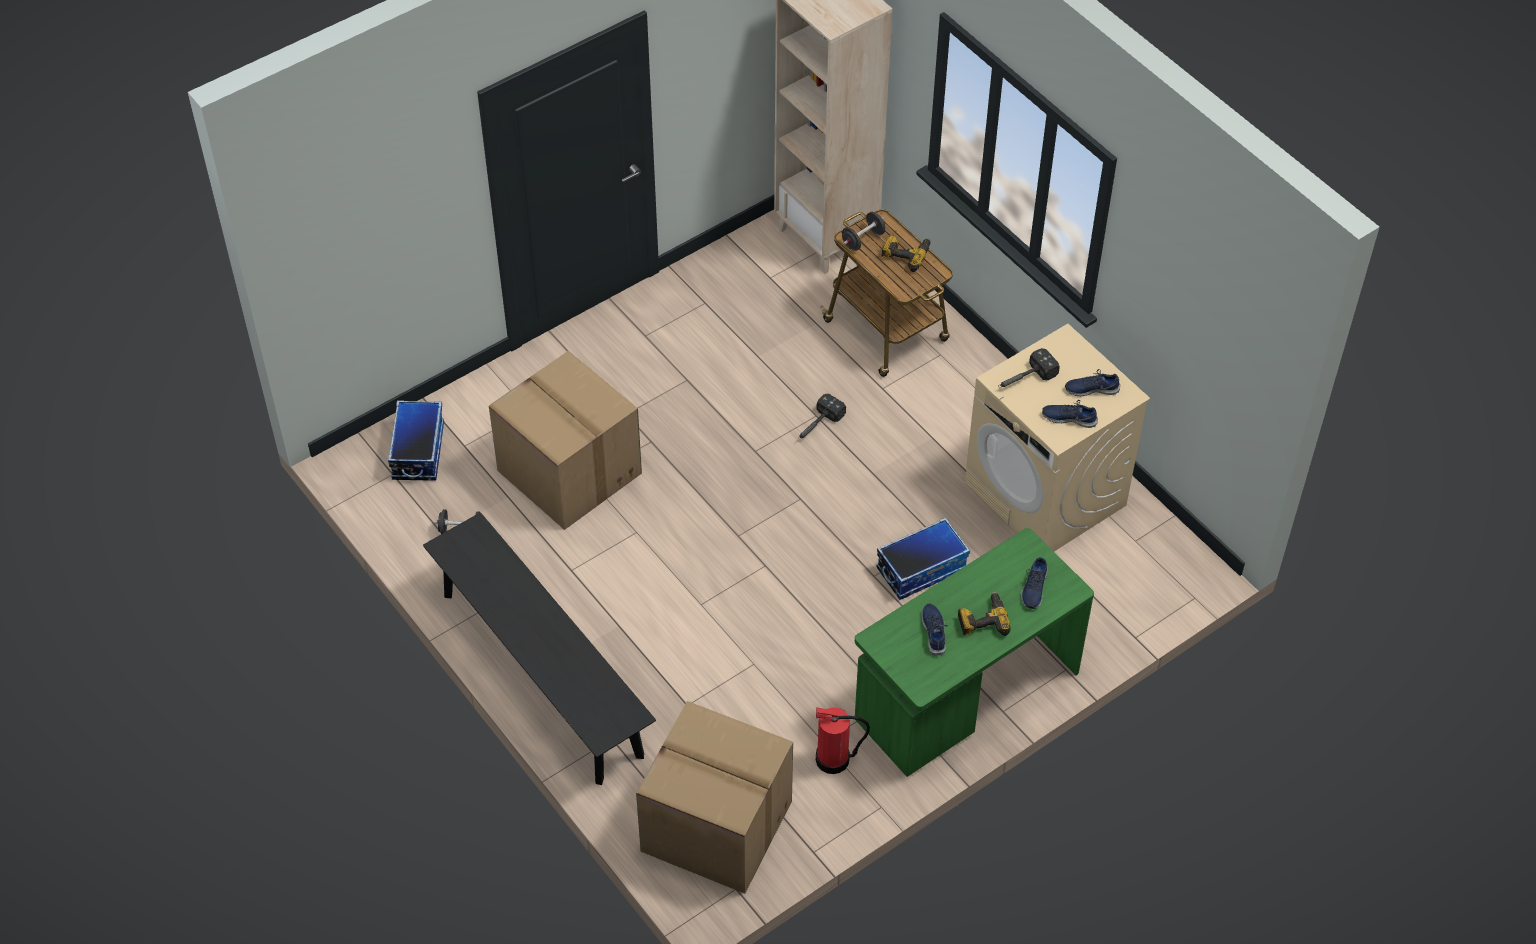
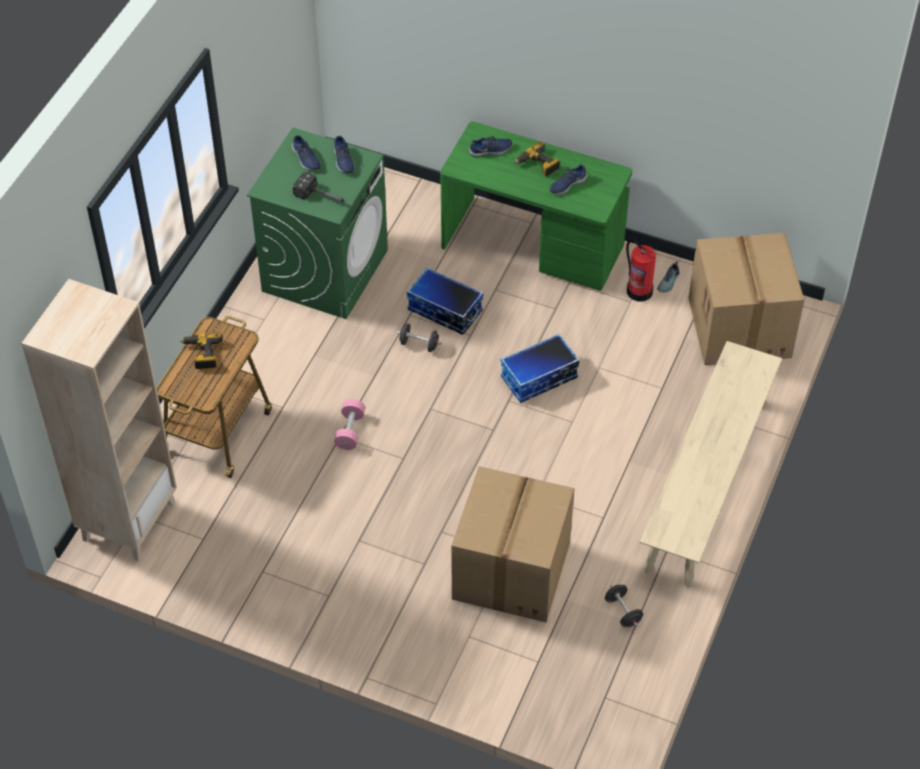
camera: 120 degrees left, 0 degrees up
(417, 451) = (568, 693): storage box -> storage box (539, 378)
(541, 674) = (706, 486): black bench -> beige bench
(817, 426) = (350, 431): hammer -> pink dumbbell
(827, 796) = (669, 282): none -> shoe
(863, 239) = (202, 389): black dumbbell -> black dumbbell (419, 344)
(1046, 495) = (325, 270): beige washing machine -> green washing machine

